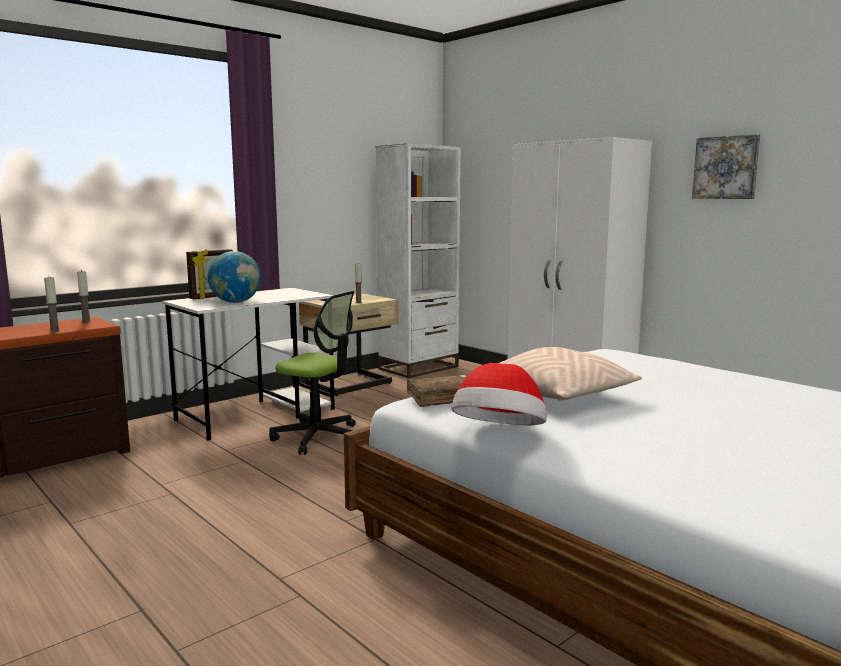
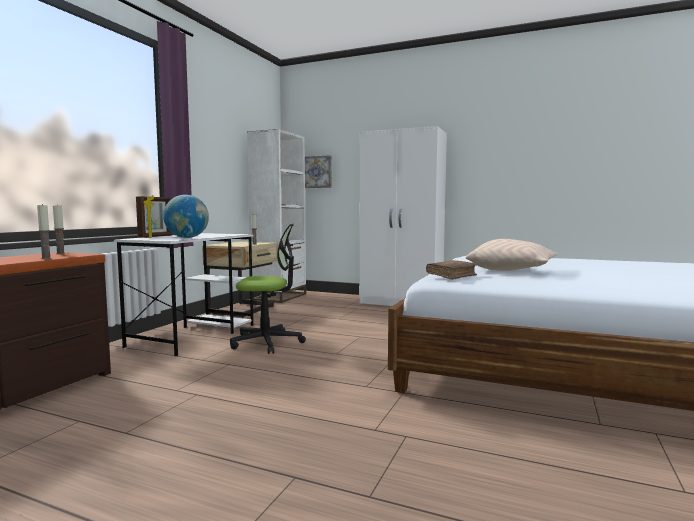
camera: 25 degrees left, 5 degrees down
(499, 435) = (537, 286): hat -> none
(726, 167) = (495, 149): picture -> picture (317, 172)

